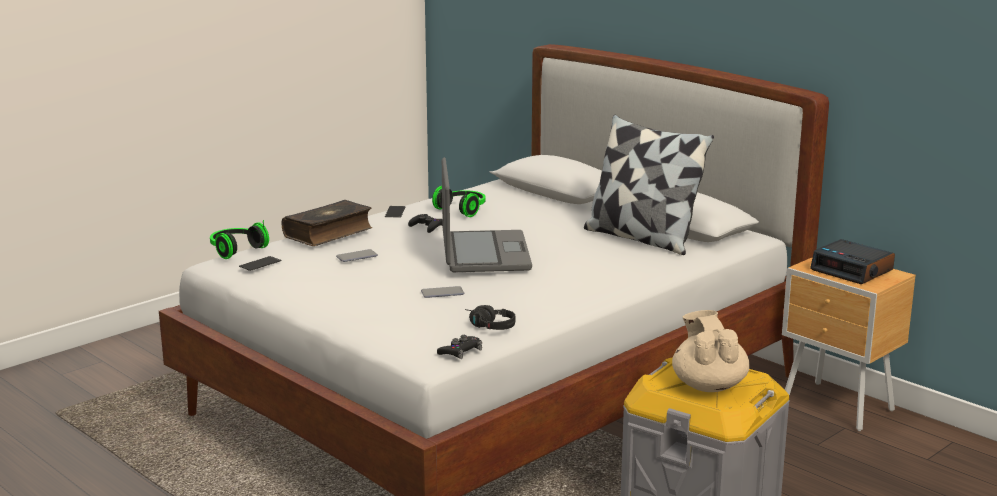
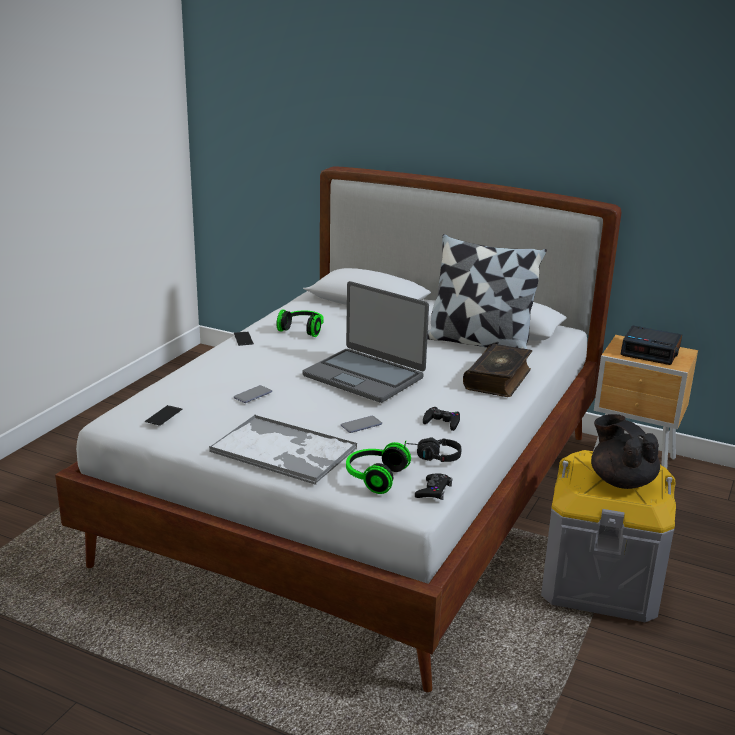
camera: 20 degrees left, 5 degrees up
(235, 250) = (125, 402): headphones -> headphones (374, 477)
(329, 233) = (203, 371): book -> book (499, 379)
(347, 304) = (284, 451): none -> tray
(426, 227) = (286, 352): black game controller -> black game controller (442, 422)
(484, 253) = (364, 376): laptop -> laptop turned 150 degrees clockwise
(708, 385) = (621, 481): beige teapot -> black teapot

